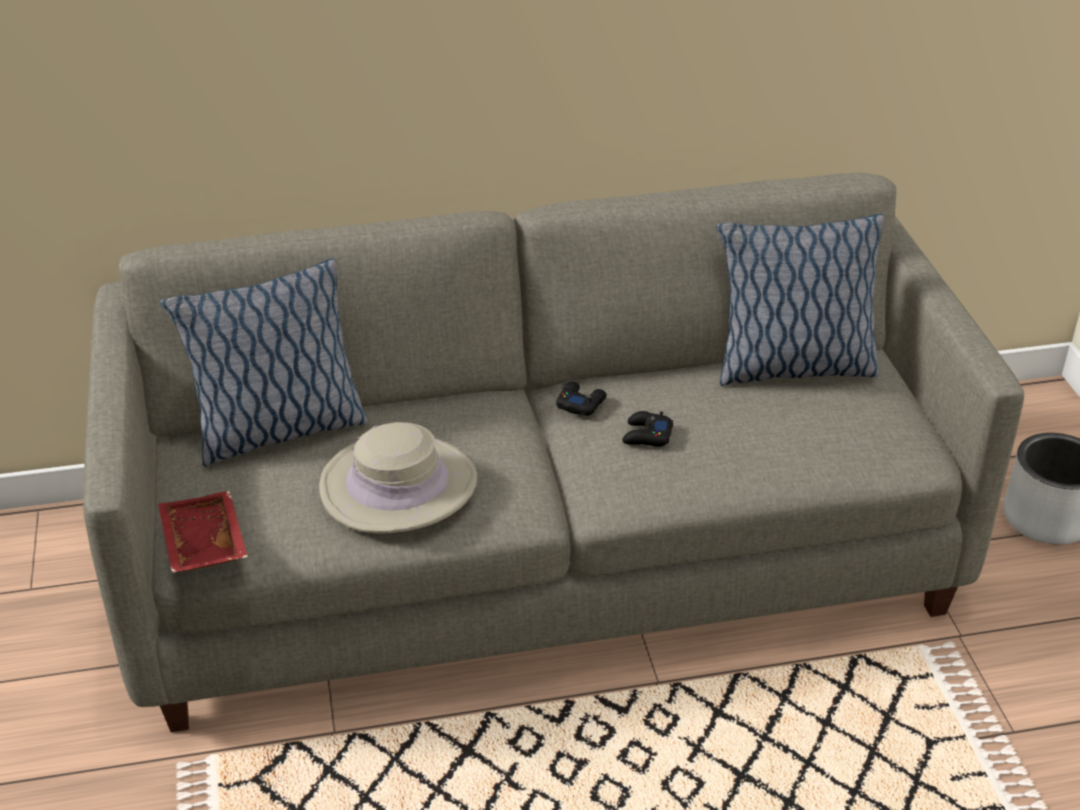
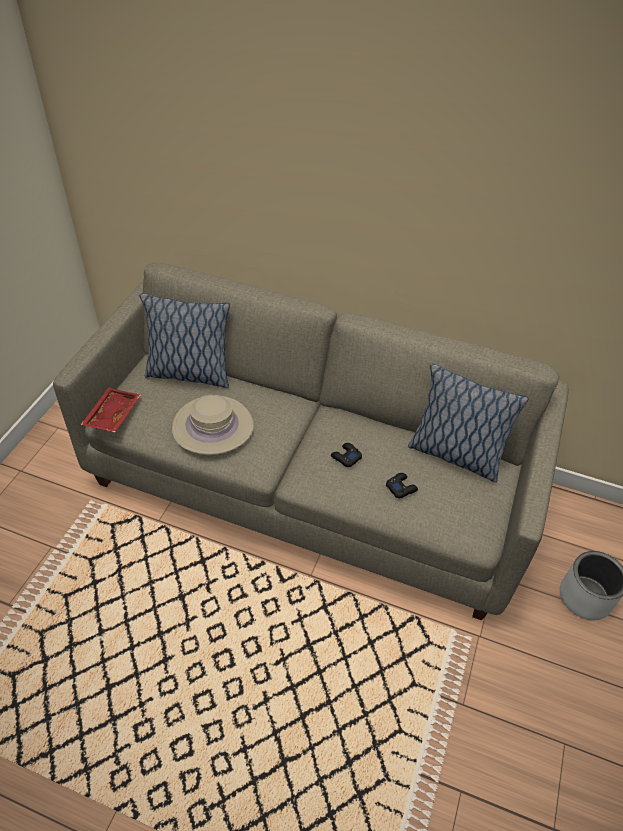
camera: 30 degrees right, 10 degrees up
(580, 403) = (331, 423): black game controller -> black game controller (401, 487)

